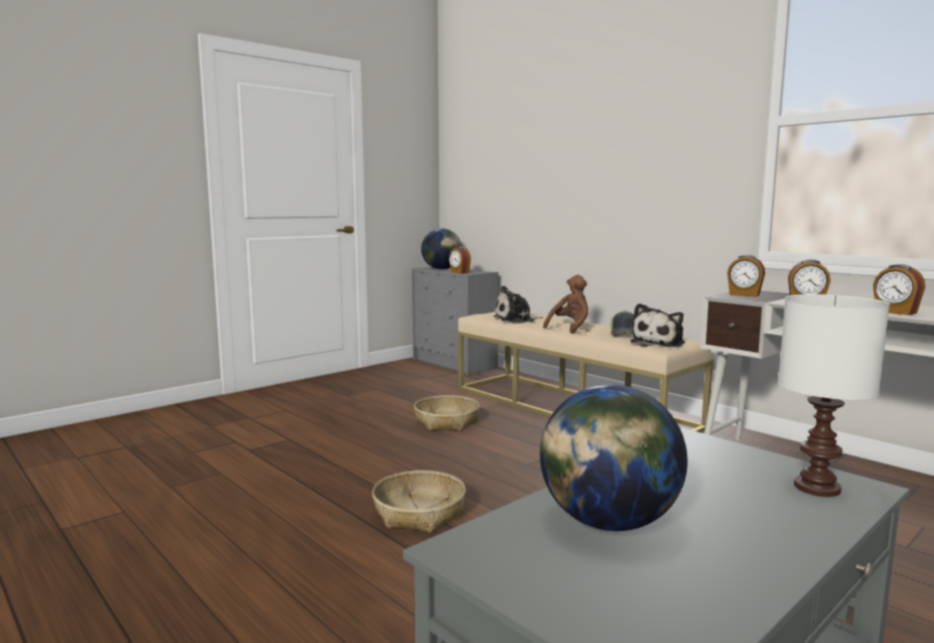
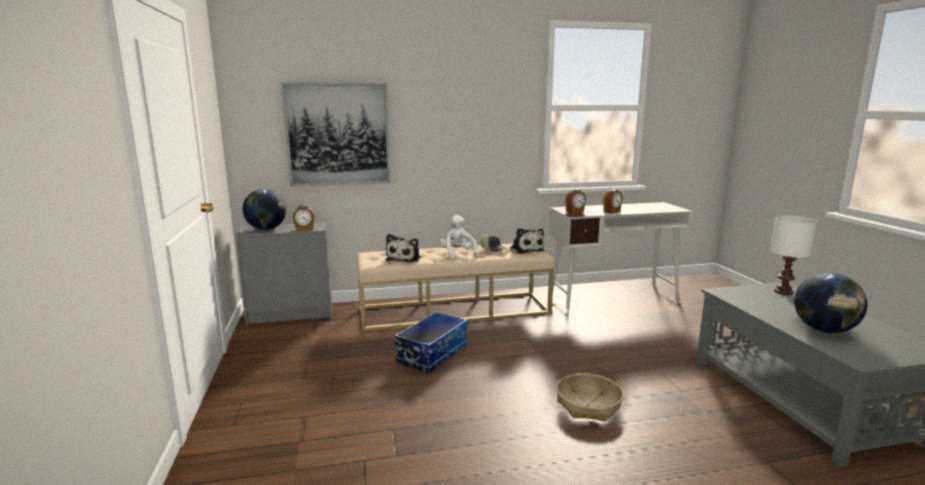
camera: 60 degrees left, 5 degrees up
(447, 421) = (432, 354): basket -> storage box
(516, 174) = (338, 134): none -> picture
(570, 328) = (458, 254): brown plush toy -> white plush toy
(895, 312) = (647, 210): alarm clock -> none

